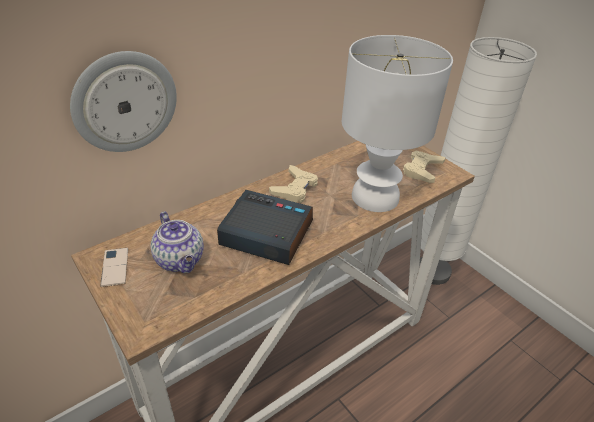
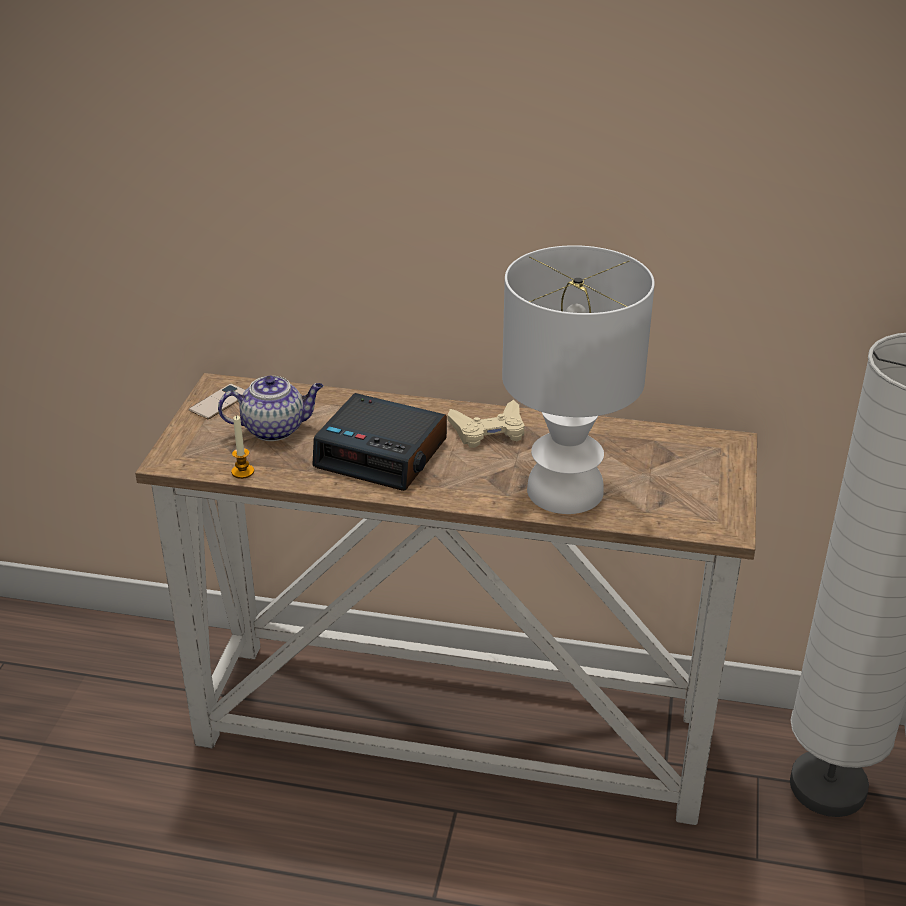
camera: 50 degrees right, 5 degrees down
(125, 102) = (296, 225): wall clock -> none
(181, 260) = (275, 429): teapot -> teapot turned 120 degrees counterclockwise
(204, 302) = (242, 472): none -> candle
(265, 234) = (383, 453): alarm clock -> alarm clock turned 135 degrees clockwise
(422, 170) = (688, 500): beige game controller -> none

